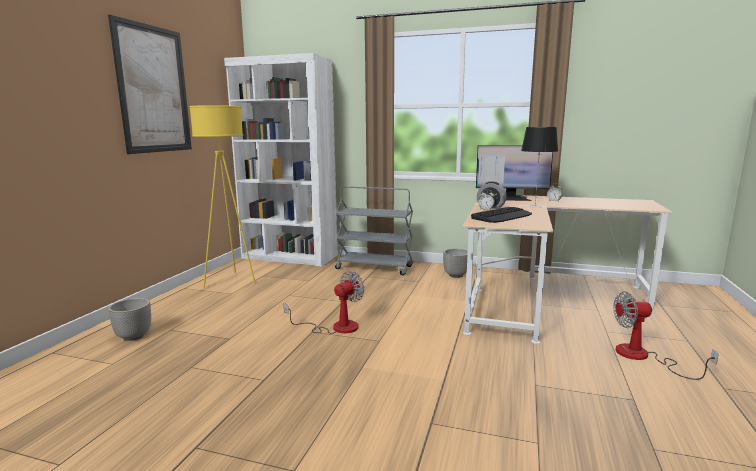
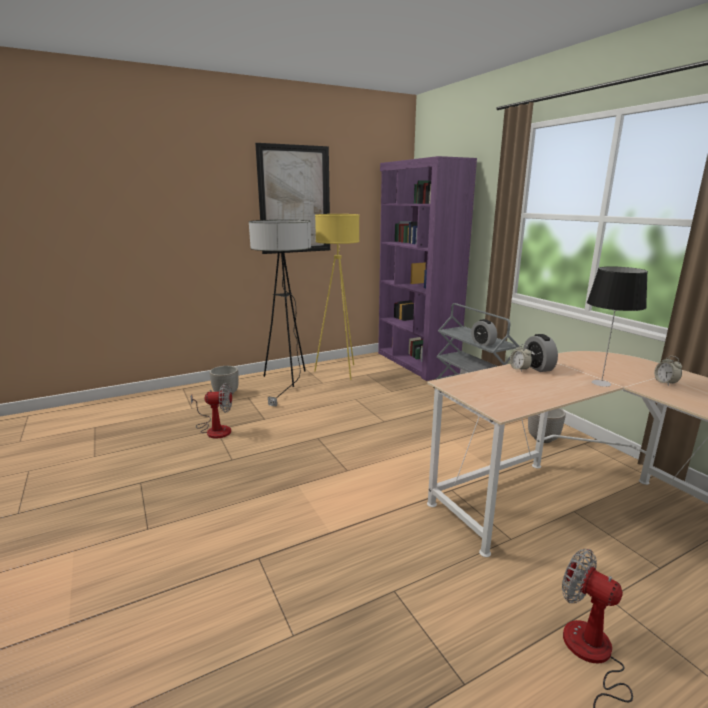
camera: 45 degrees right, 5 degrees up
(191, 304) = (287, 382): none -> floor lamp
(290, 257) = (416, 363): white bookcase -> purple bookcase
(335, 327) = (338, 442): fan -> fan (215, 429)
(388, 213) = (483, 343): none -> alarm clock
(502, 216) = (507, 383): keyboard -> none
(511, 198) = (612, 362): monitor -> none

